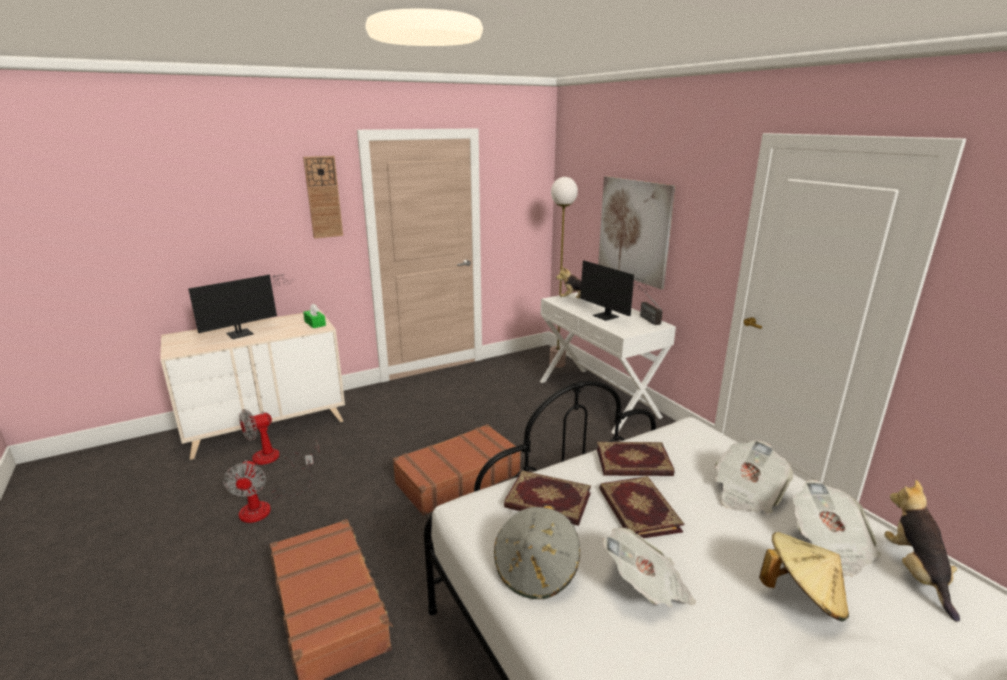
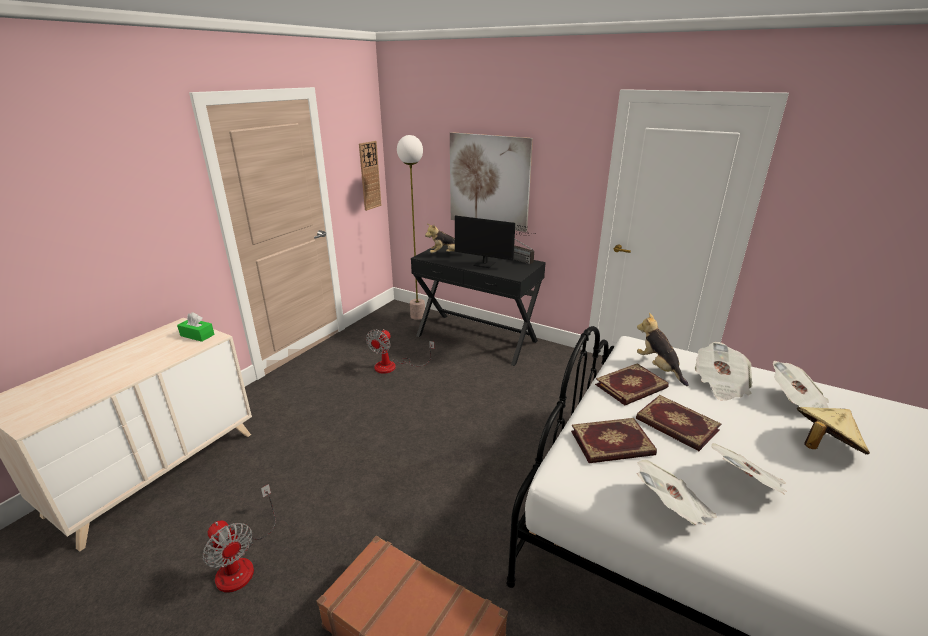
camera: 30 degrees left, 5 degrees up
(244, 333) = (110, 370): monitor -> none
(275, 458) = (203, 505): fan -> fan (393, 366)
(323, 197) = (163, 180): wall clock -> wall clock (369, 176)
(457, 478) = (422, 451): brown suitcase -> none
(536, 572) = (672, 508): grey hat -> newspaper
(598, 398) = (476, 338): white console table -> black console table
(916, 573) = (850, 404): plush toy -> plush toy (658, 368)

